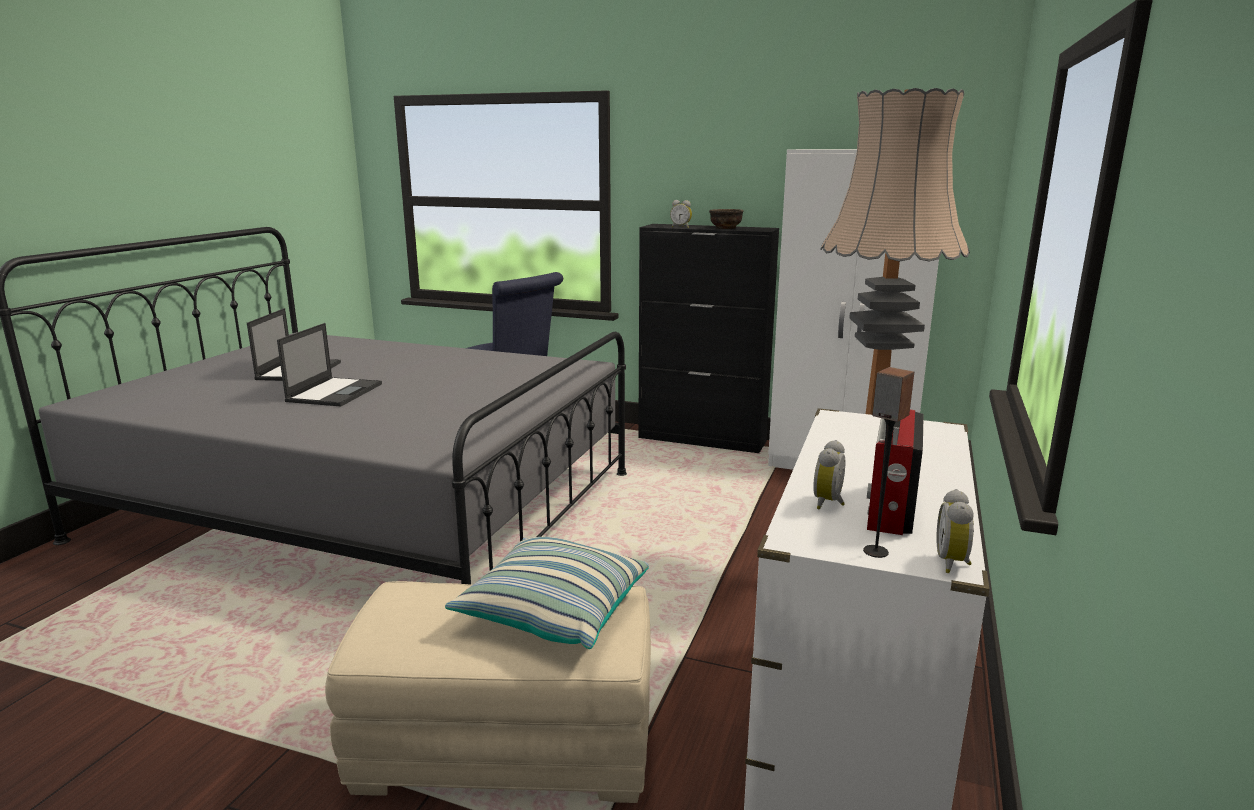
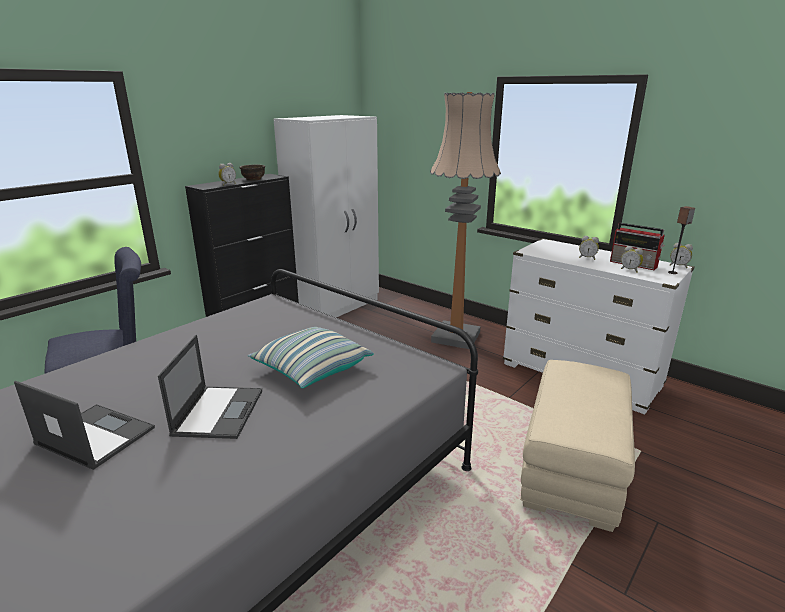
camera: 70 degrees left, 5 degrees up
(335, 392) = (219, 411): laptop -> laptop turned 60 degrees clockwise
(553, 612) = (580, 383): pillow -> pillow (311, 370)
(868, 463) = (587, 258): none -> alarm clock

